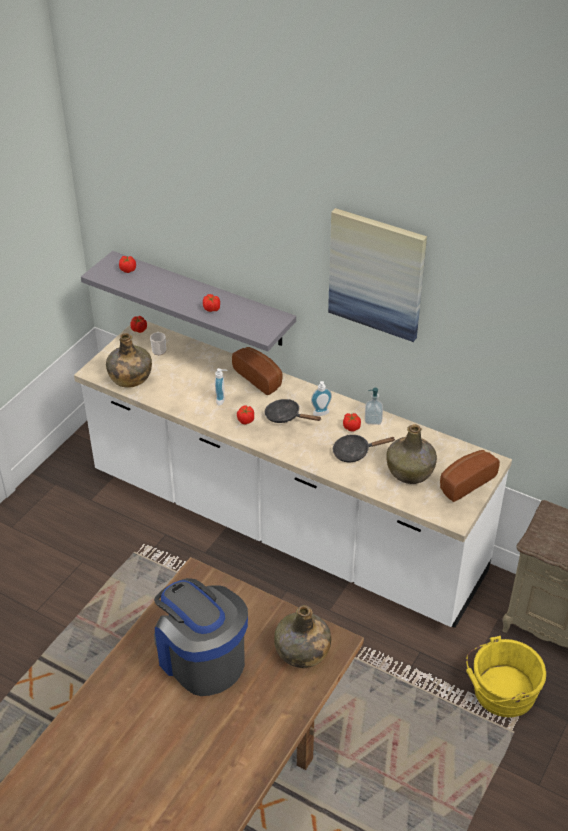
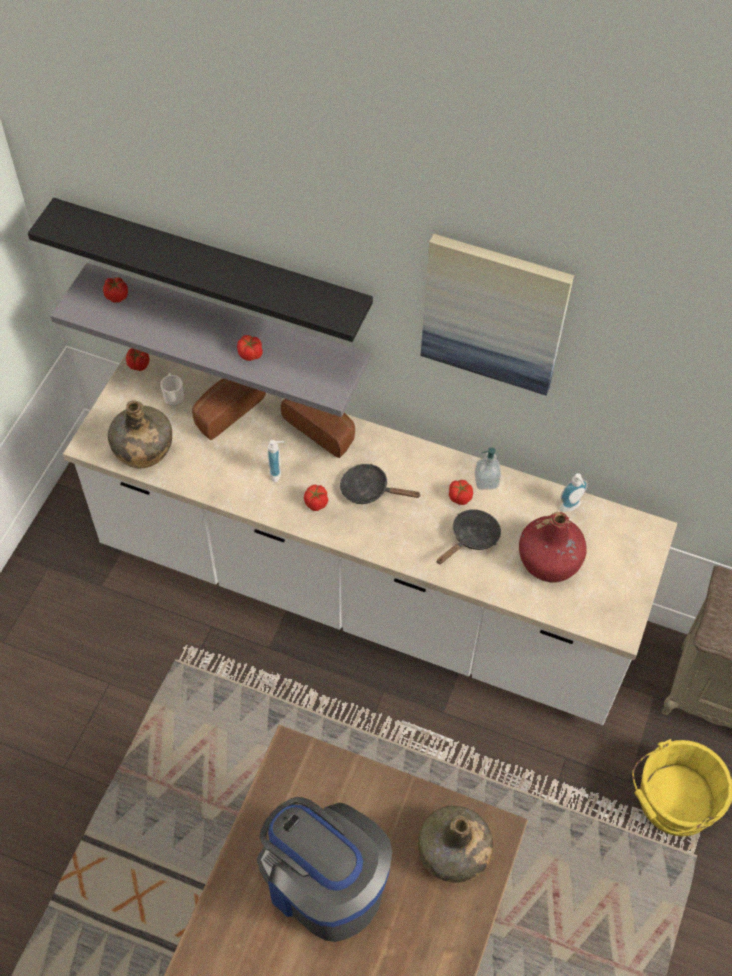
camera: 10 degrees left, 15 degrees up
(193, 248) = (211, 267): none -> black shelf
(321, 414) = (416, 480): soap dispenser -> soap dispenser (571, 508)
(355, 452) = (471, 538): black frying pan -> black frying pan turned 150 degrees clockwise
(410, 471) = (550, 560): green bottle -> red bottle
(464, 482) = (622, 568): bread -> bread (226, 410)

